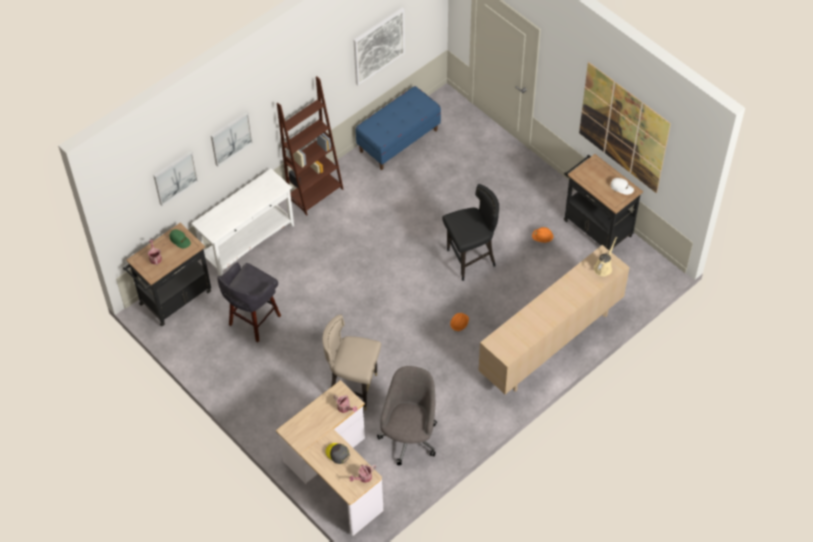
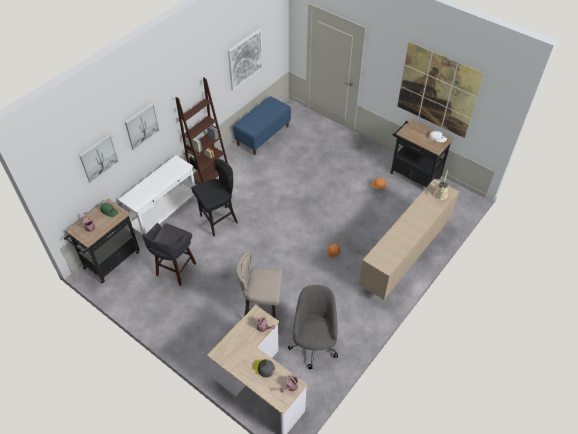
camera: 10 degrees left, 5 degrees down
(470, 260) = (331, 207): black stool -> black stool (218, 221)

